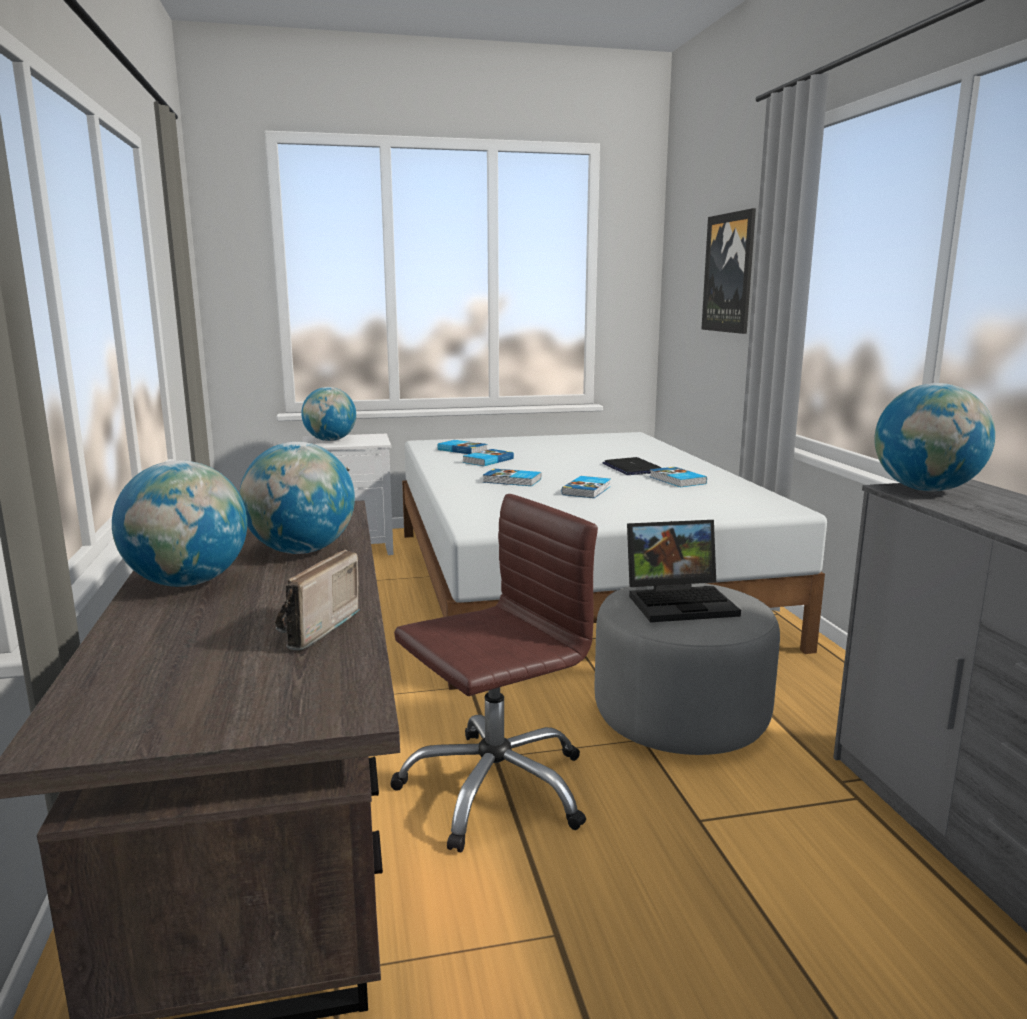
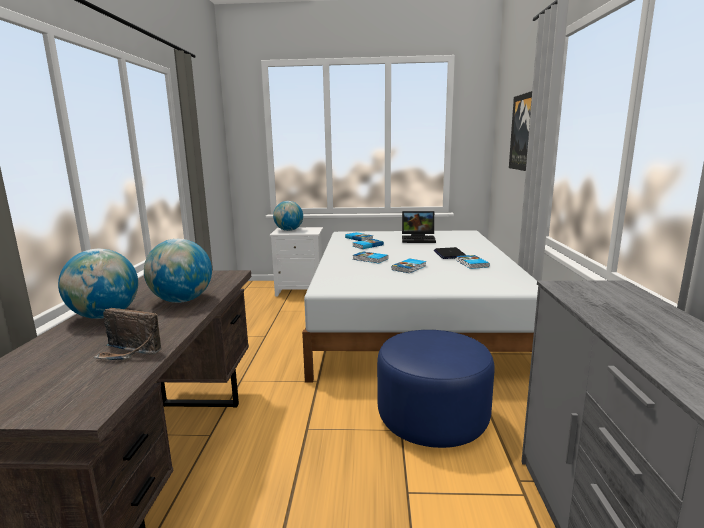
camera: 15 degrees right, 0 degrees up
(309, 630) = (128, 353): radio -> radio turned 105 degrees counterclockwise
(495, 787) = (295, 448): brown office chair -> none
(680, 717) = (432, 418): grey ottoman -> blue ottoman
(681, 601) = (430, 346): laptop -> laptop (419, 239)
(926, 490) = (579, 287): globe -> none

